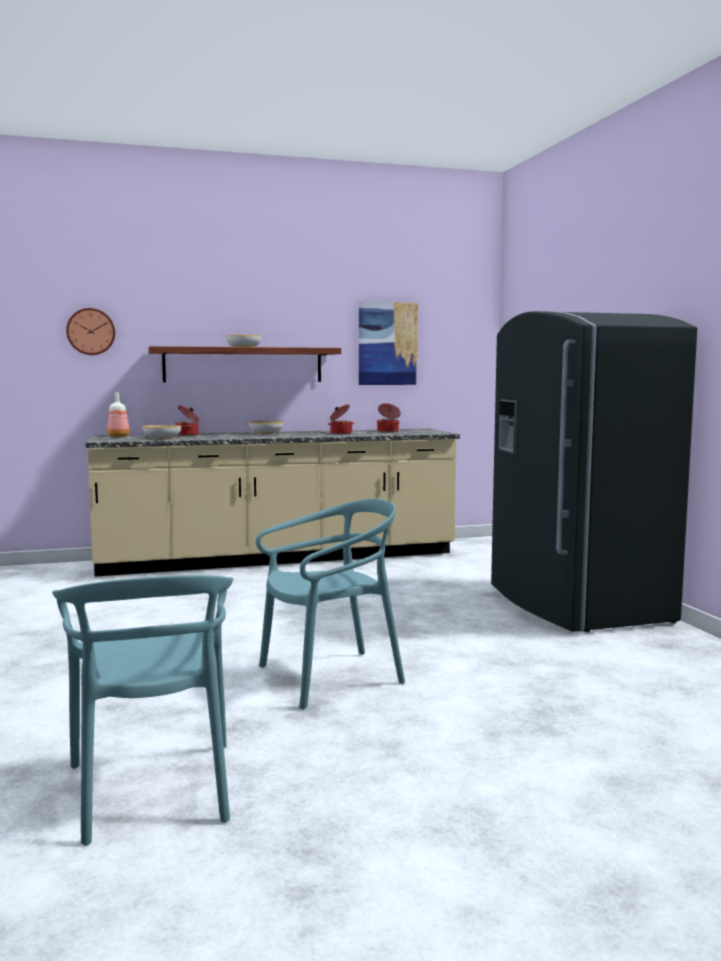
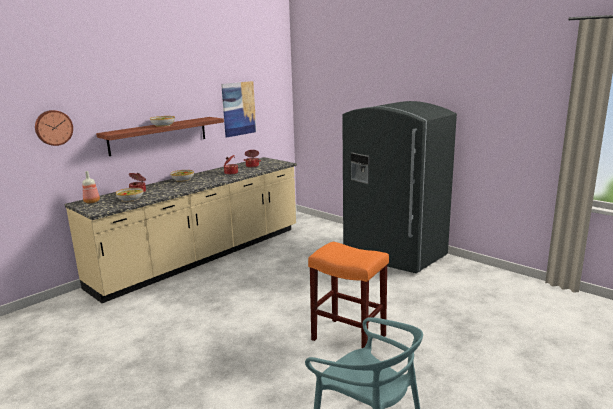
camera: 30 degrees left, 10 degrees up
(330, 677) = (349, 337): turquoise chair -> orange stool

